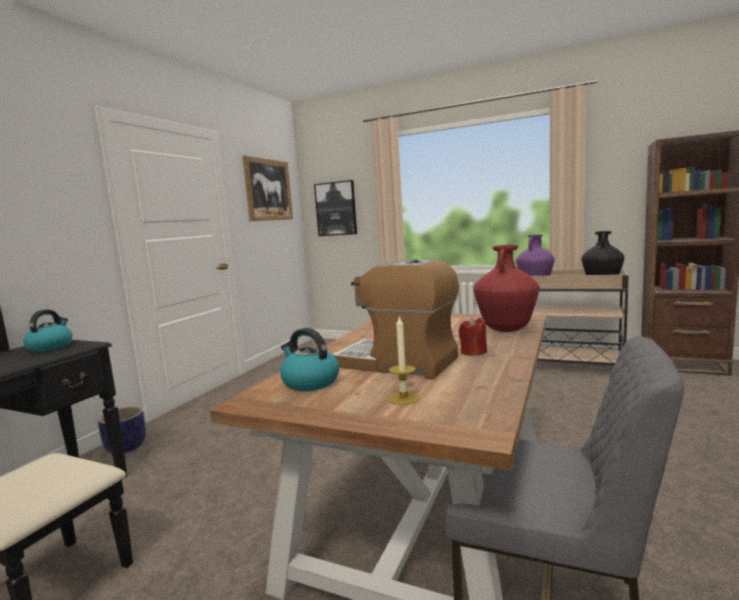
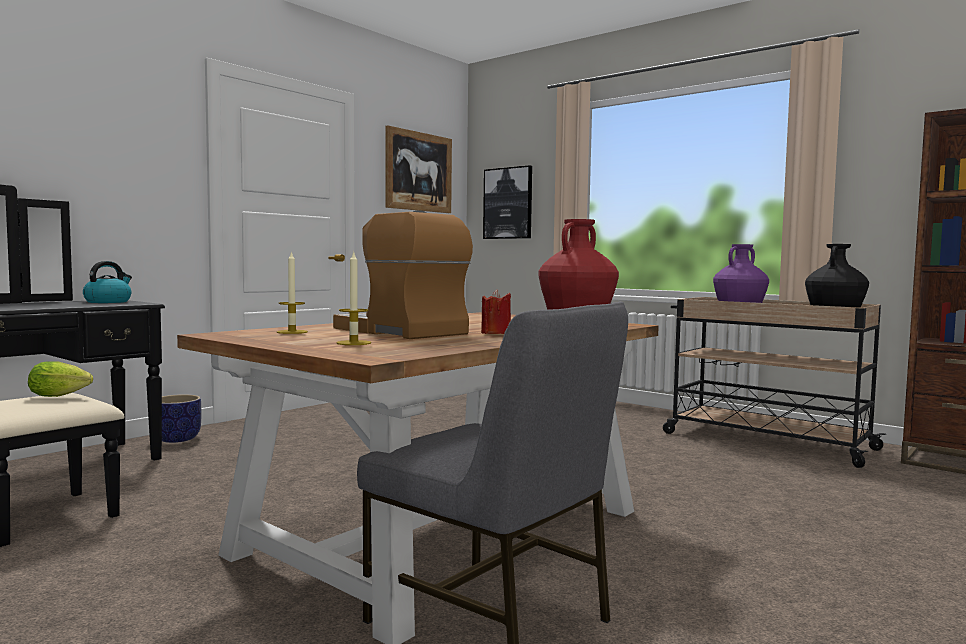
camera: 15 degrees right, 5 degrees down
(51, 466) = (62, 396): none -> lettuce
(309, 382) = (292, 332): kettle -> candle

